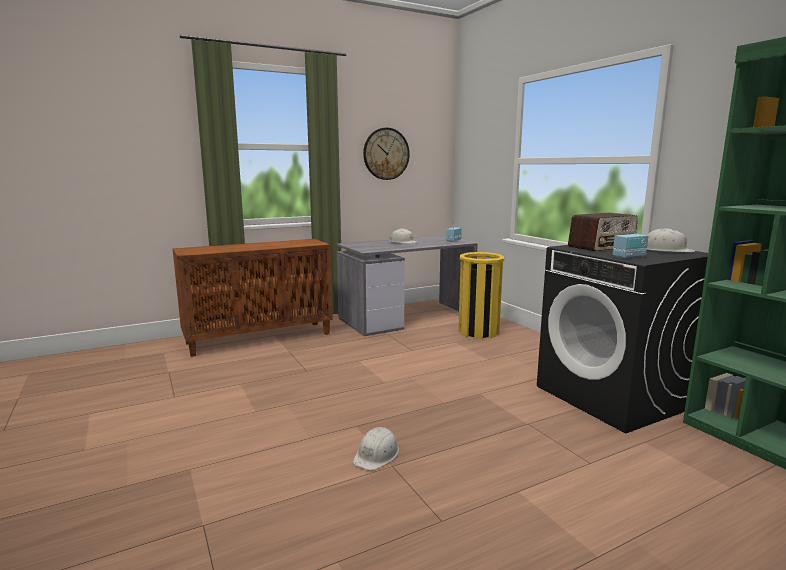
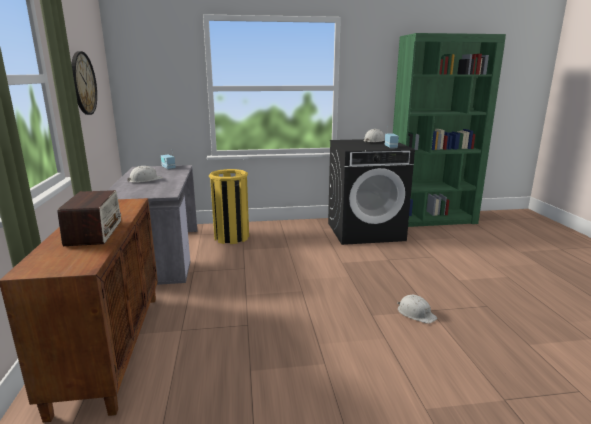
camera: 70 degrees left, 5 degrees up
(602, 246) = (354, 145): radio -> radio (94, 232)

